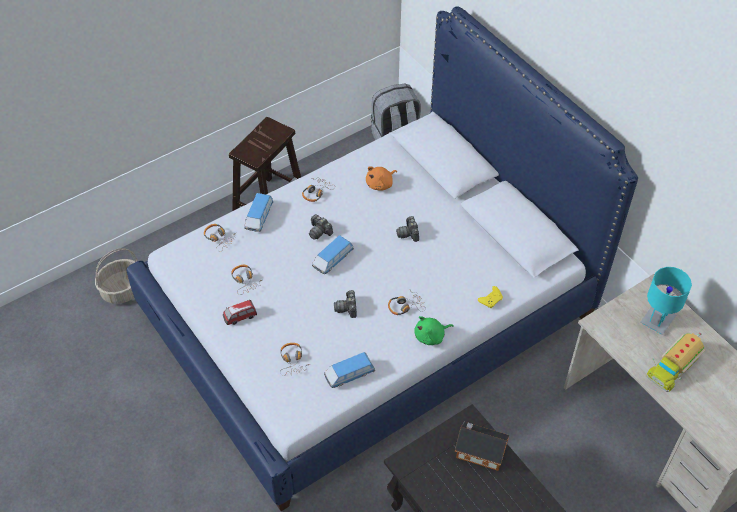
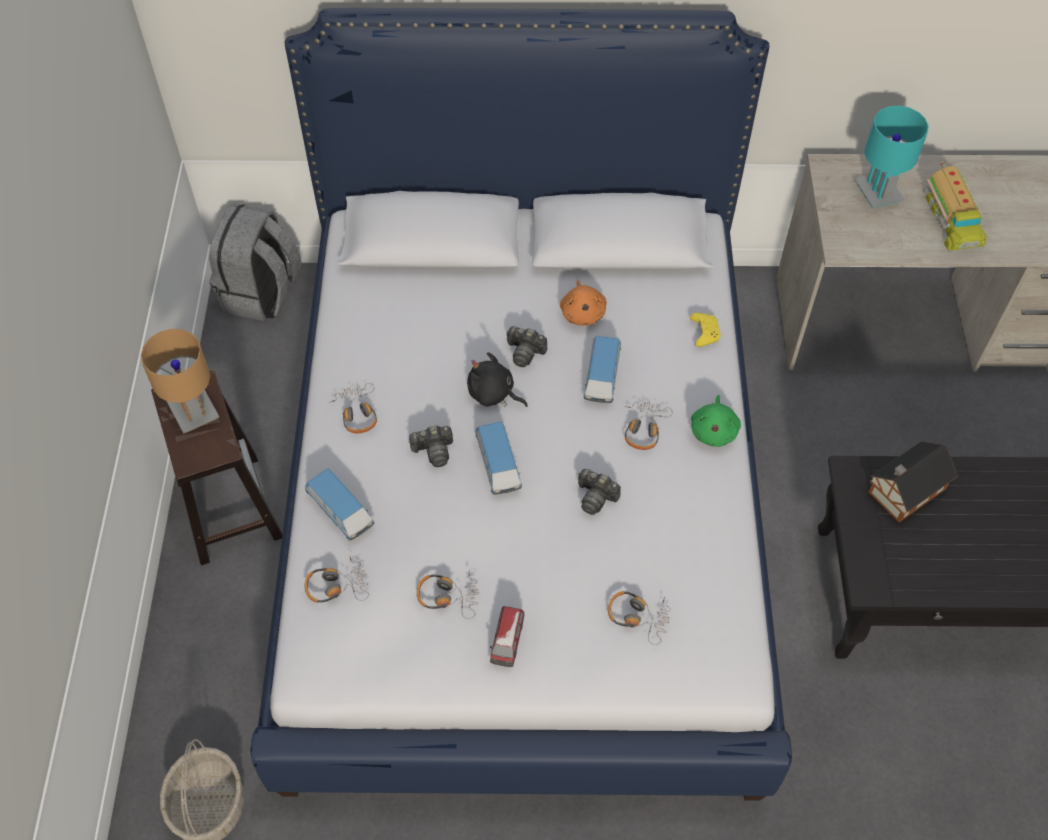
camera: 55 degrees left, 5 degrees up
(267, 137) = (194, 411): none -> brown table lamp
(349, 375) = (710, 561): toy car -> toy car (602, 377)
(372, 235) = (493, 394): none -> black plush toy
(380, 184) = (411, 331): orange plush toy -> orange plush toy (582, 312)

